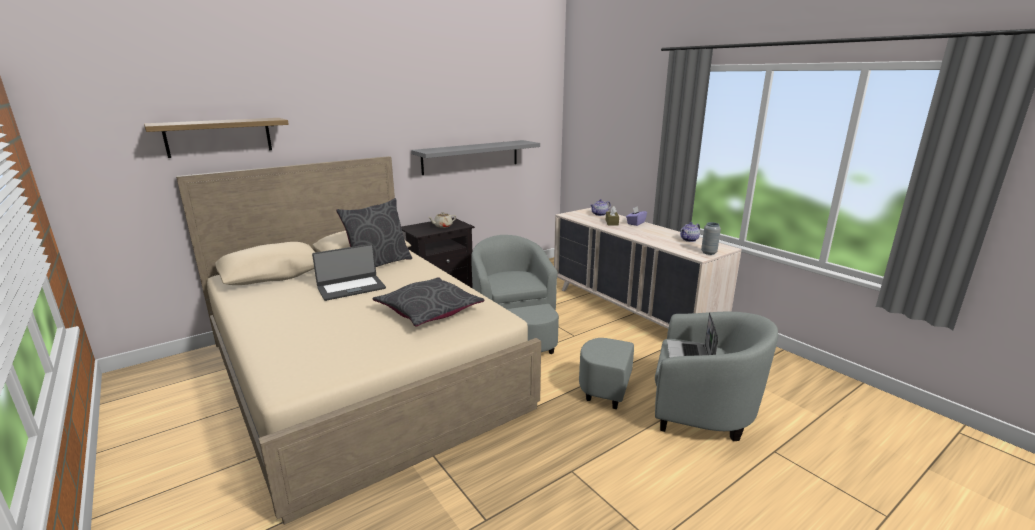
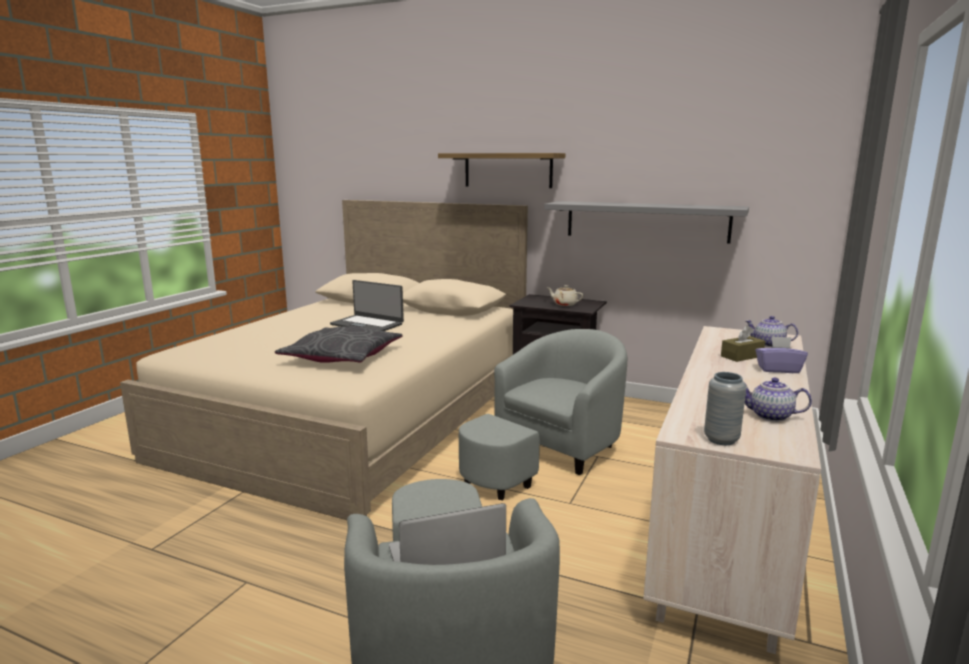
camera: 60 degrees right, 5 degrees down
(219, 137) = (377, 169): shelf -> shelf (508, 170)
(378, 264) = (437, 317): grey pillow -> none

